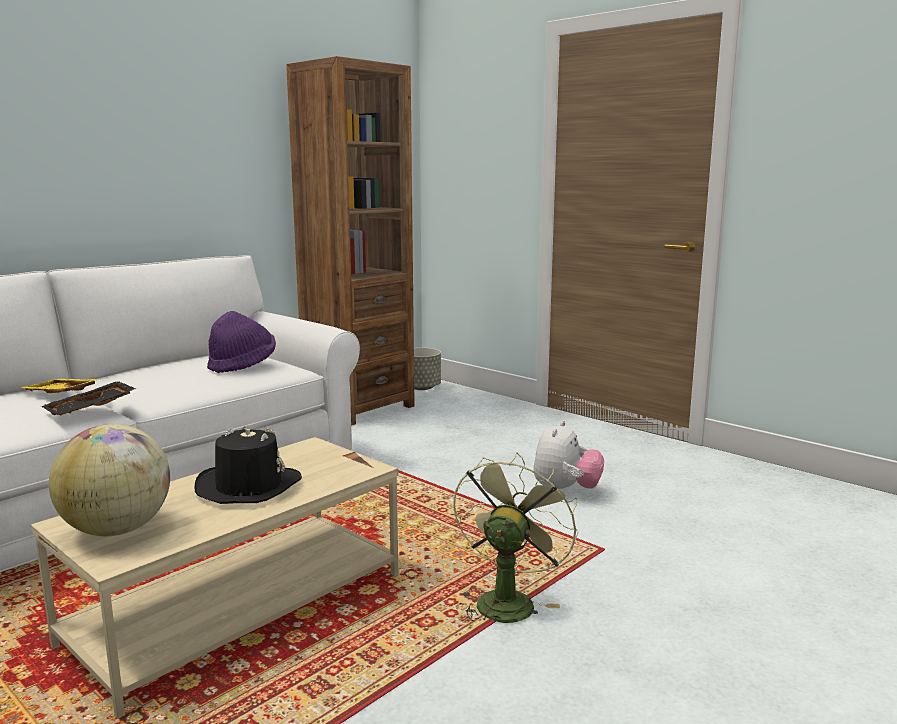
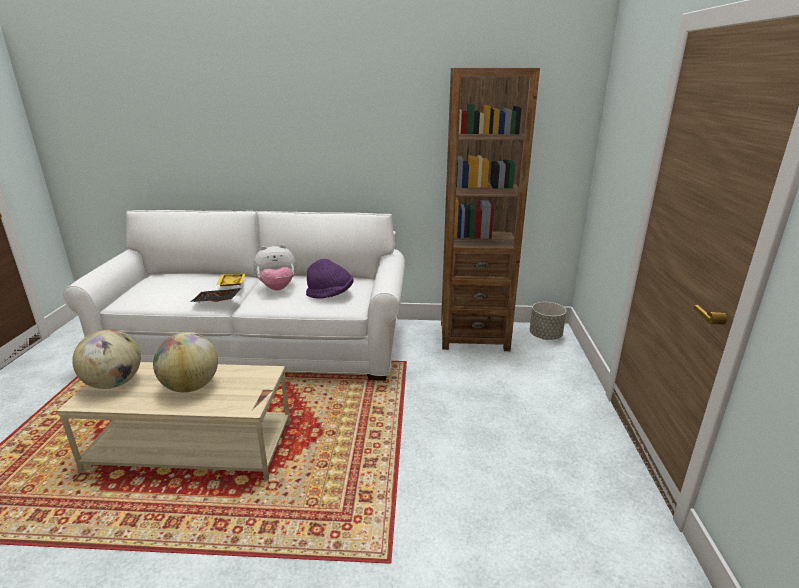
camera: 50 degrees right, 10 degrees up
(248, 486) = (191, 386): black hat -> globe
(507, 600) = (274, 547): green fan -> none
(565, 491) = (467, 491): plush toy -> plush toy (277, 288)

